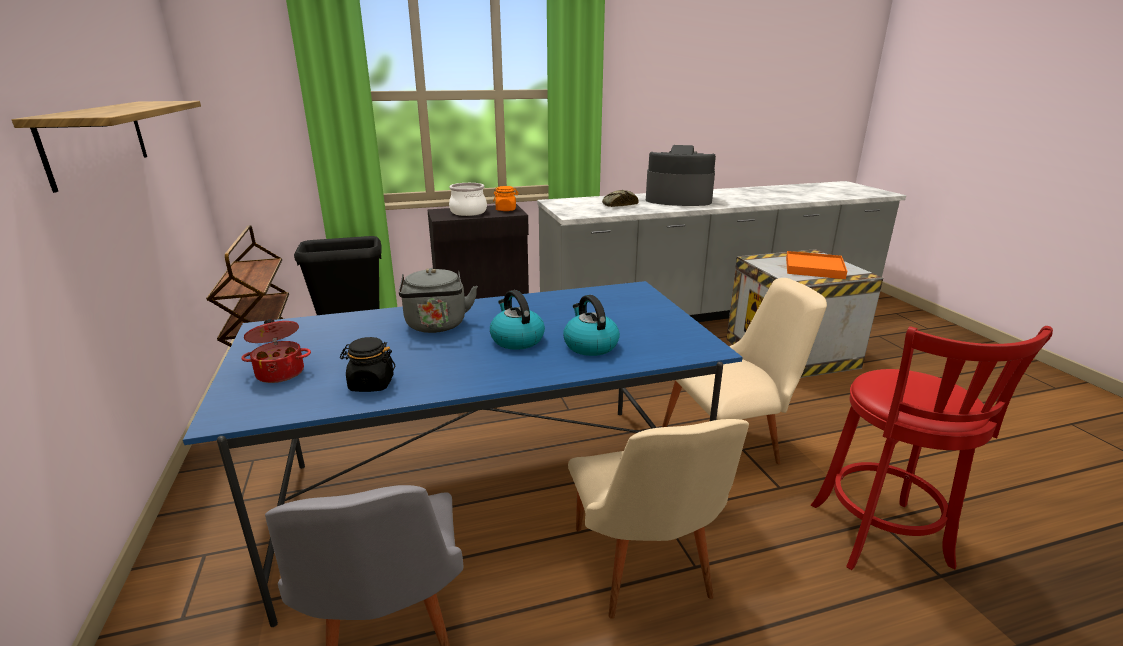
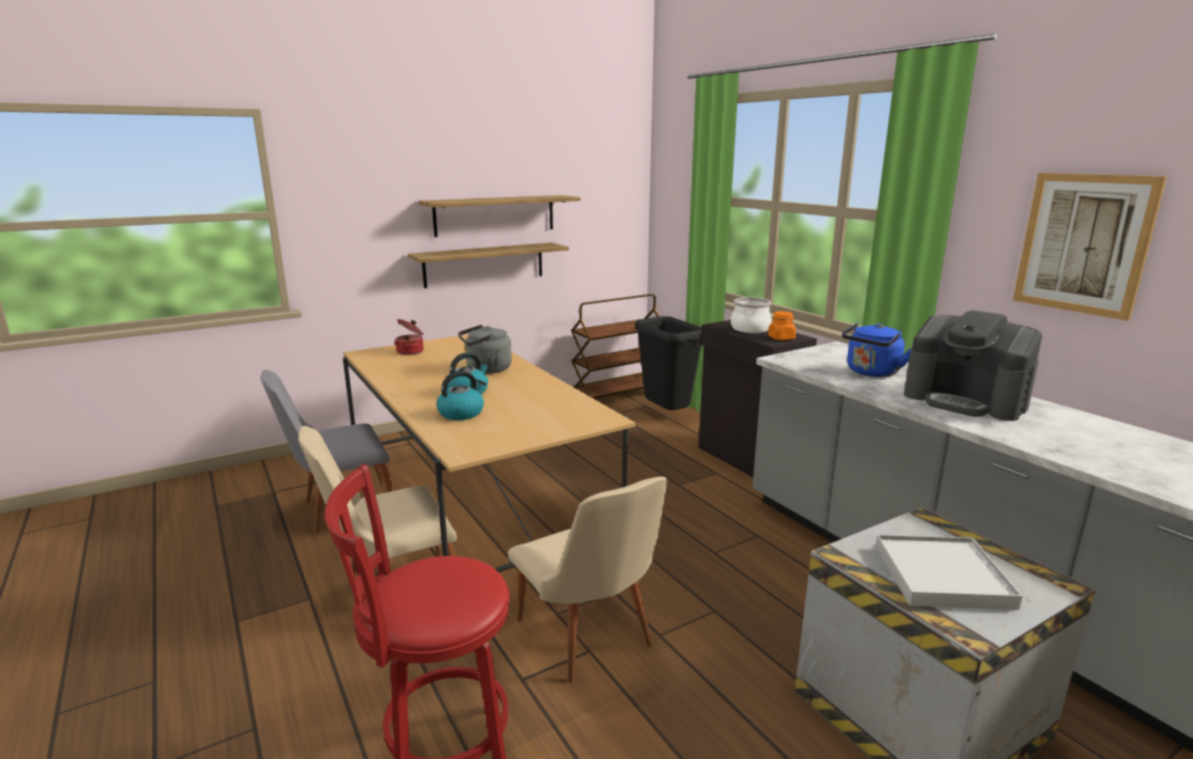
camera: 75 degrees right, 5 degrees down
(113, 230) = (484, 264): none -> shelf
(371, 384) = (396, 370): black jar -> none
(487, 494) = (476, 512): blue dining table -> beige dining table
(618, 204) = (871, 373): bread -> blue kettle
(668, 98) = (1083, 244): none -> picture
(678, 200) = (965, 400): coffee machine -> coffee machine turned 135 degrees clockwise
(814, 268) = (941, 576): orange tray -> white tray

